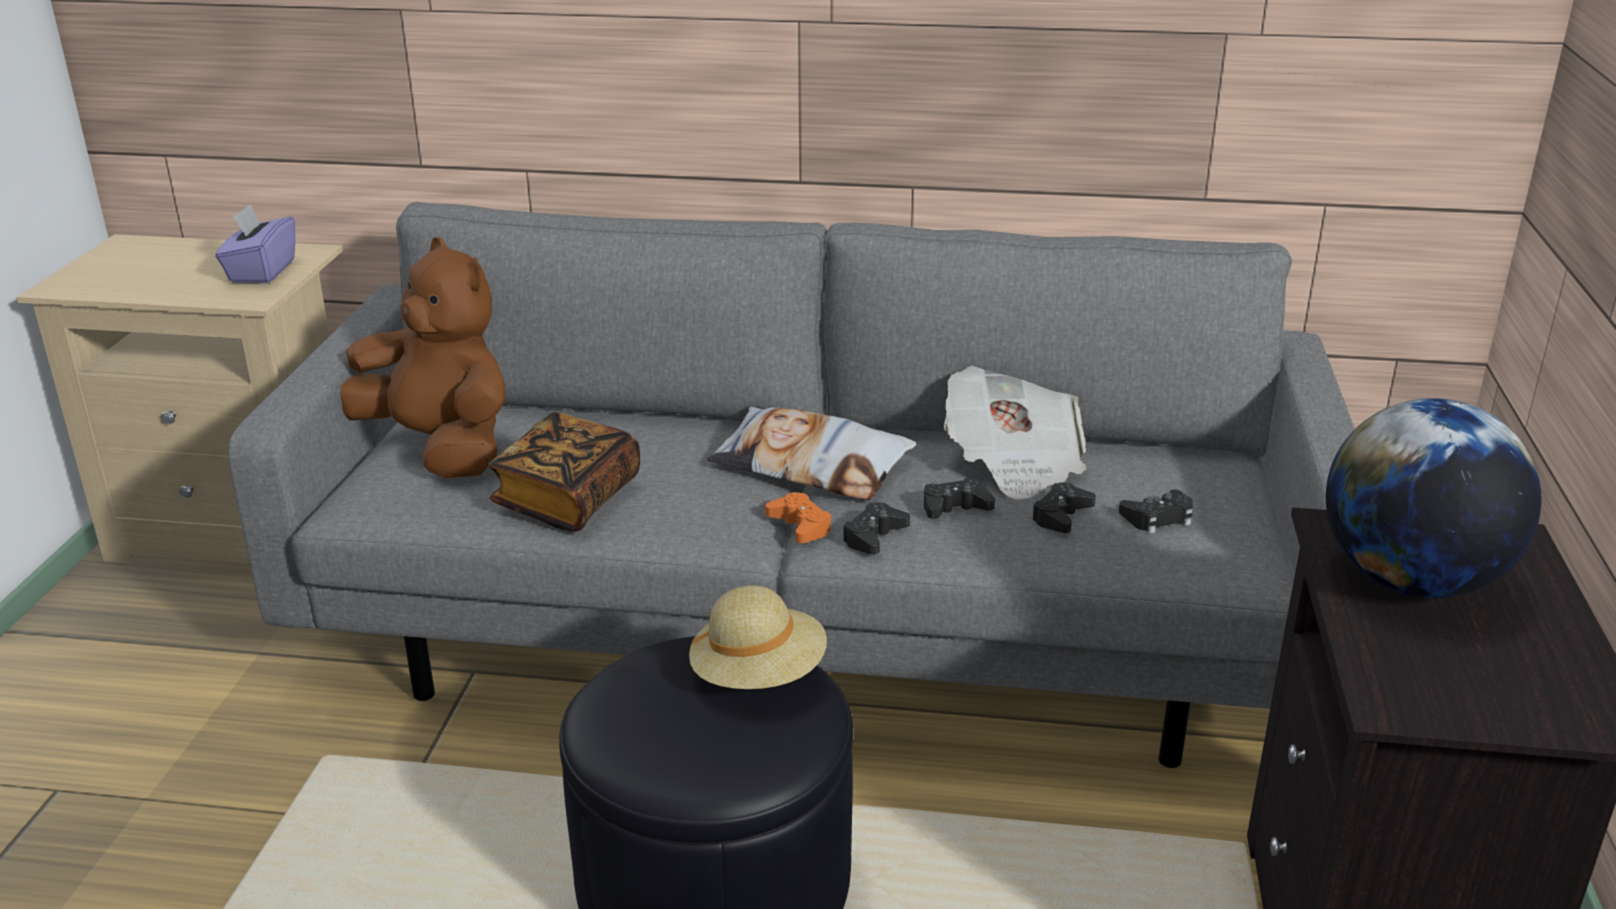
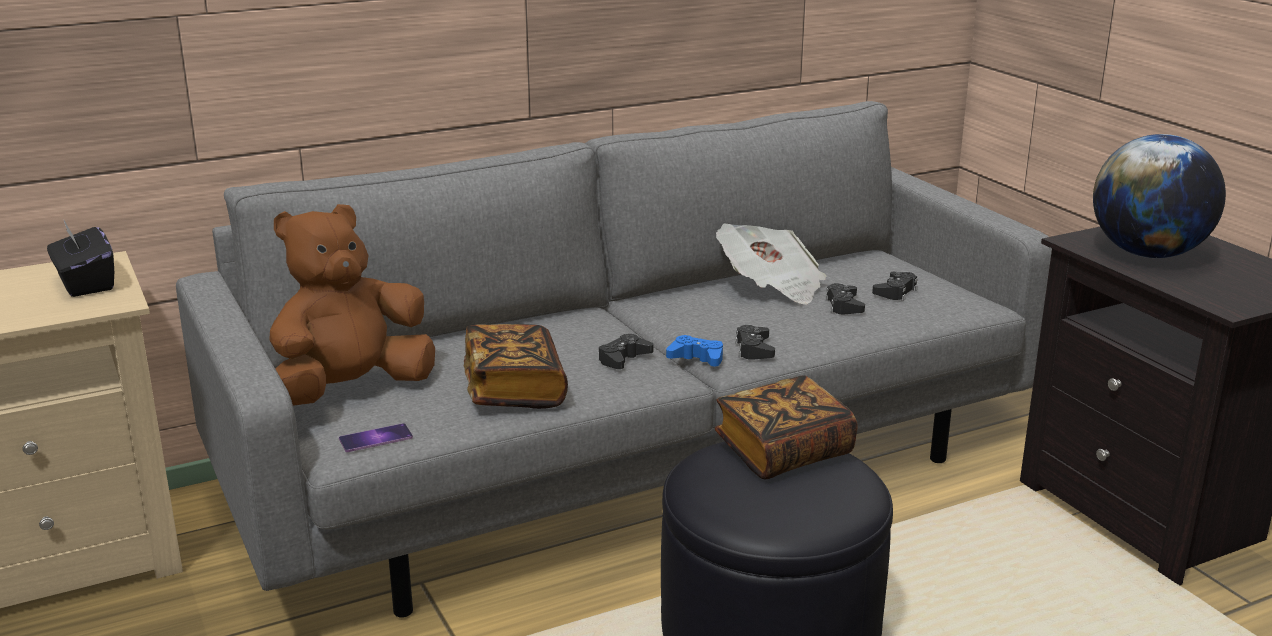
camera: 35 degrees left, 5 degrees down
(261, 271) = (85, 283): purple tissue box -> black tissue box
(386, 506) = (376, 438): none -> phone
(440, 447) = (350, 391): brown plush toy -> brown plush toy turned 45 degrees counterclockwise
(759, 675) = (783, 452): beige hat -> book
(800, 526) = (697, 358): orange game controller -> blue game controller
(811, 465) = (646, 324): pillow -> none
(955, 507) = (777, 319): black game controller -> black game controller (624, 358)

